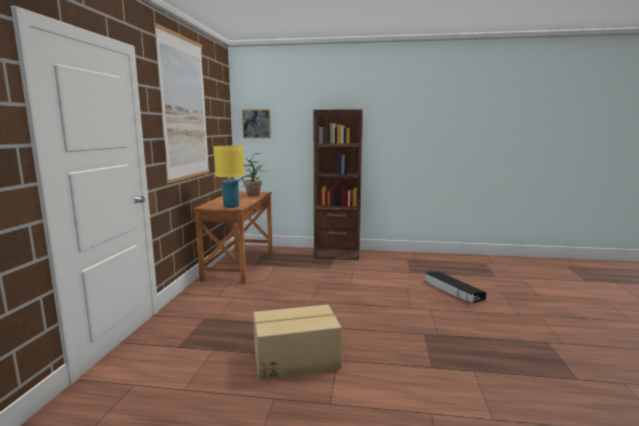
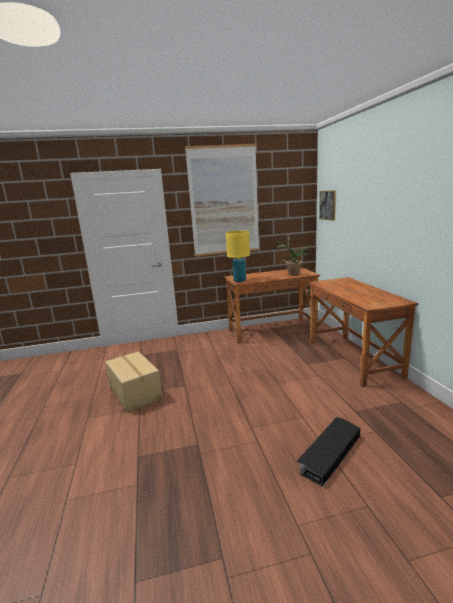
camera: 70 degrees right, 5 degrees up
(337, 254) = (353, 358): brown bookcase -> brown desk

